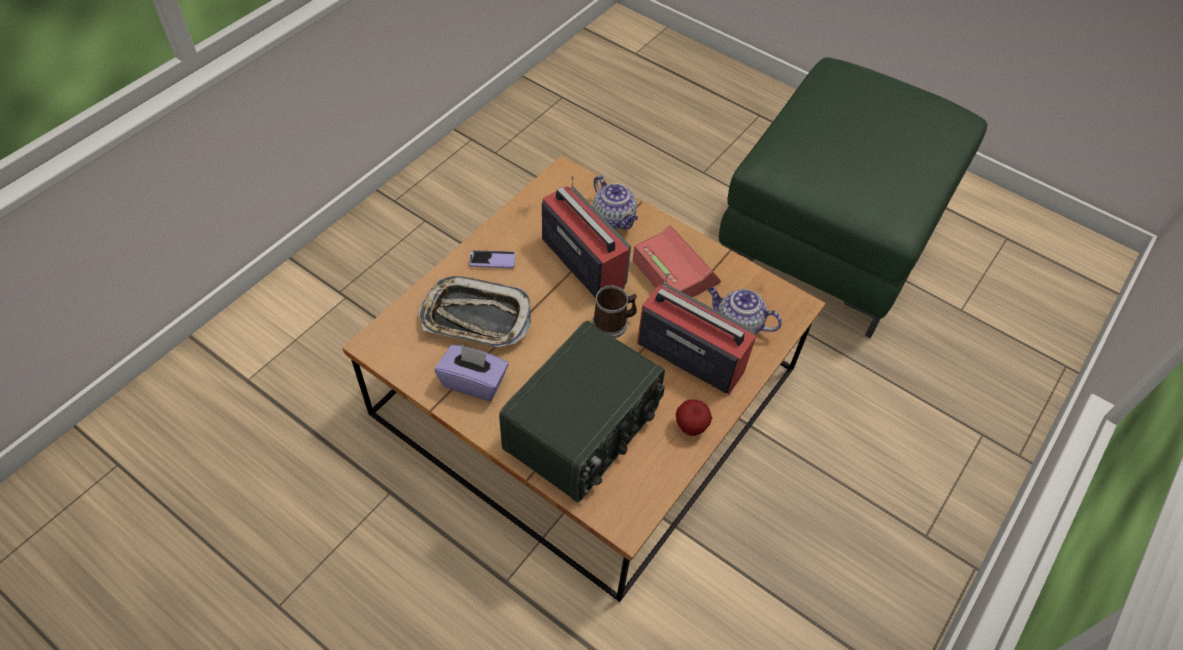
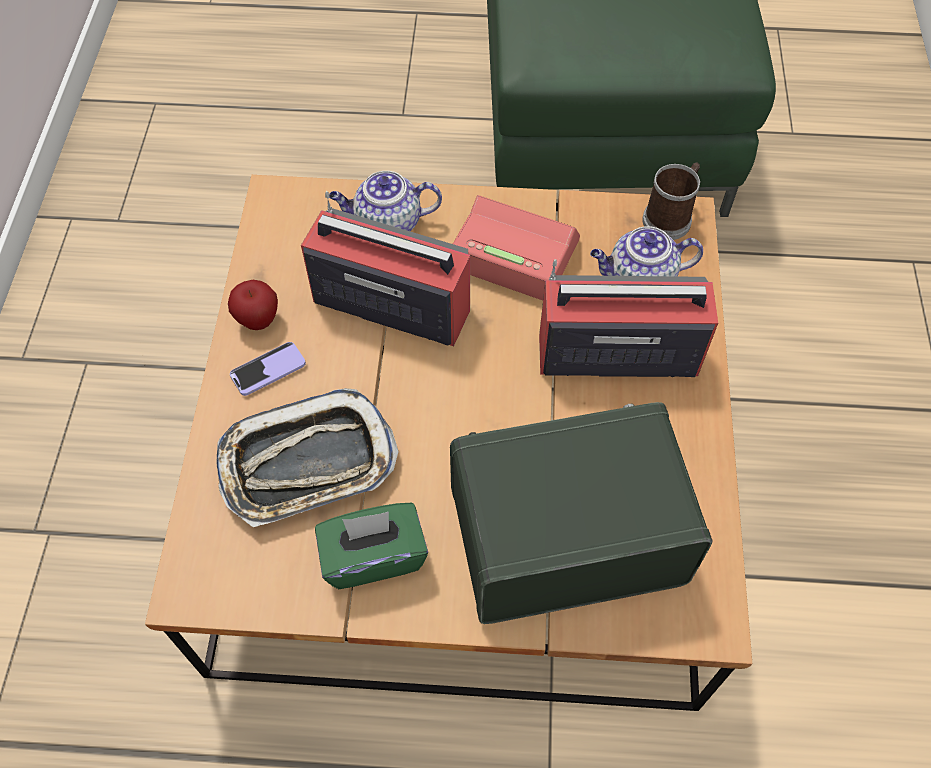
camera: 30 degrees left, 5 degrees up
(474, 382) = (373, 556): purple tissue box -> green tissue box
(583, 430) = (566, 533): radio -> radio turned 105 degrees counterclockwise
(613, 323) = (492, 365): mug -> mug (670, 218)
(614, 218) = (387, 224): teapot -> teapot turned 150 degrees clockwise
(690, 427) = (688, 446): apple -> apple (258, 320)

